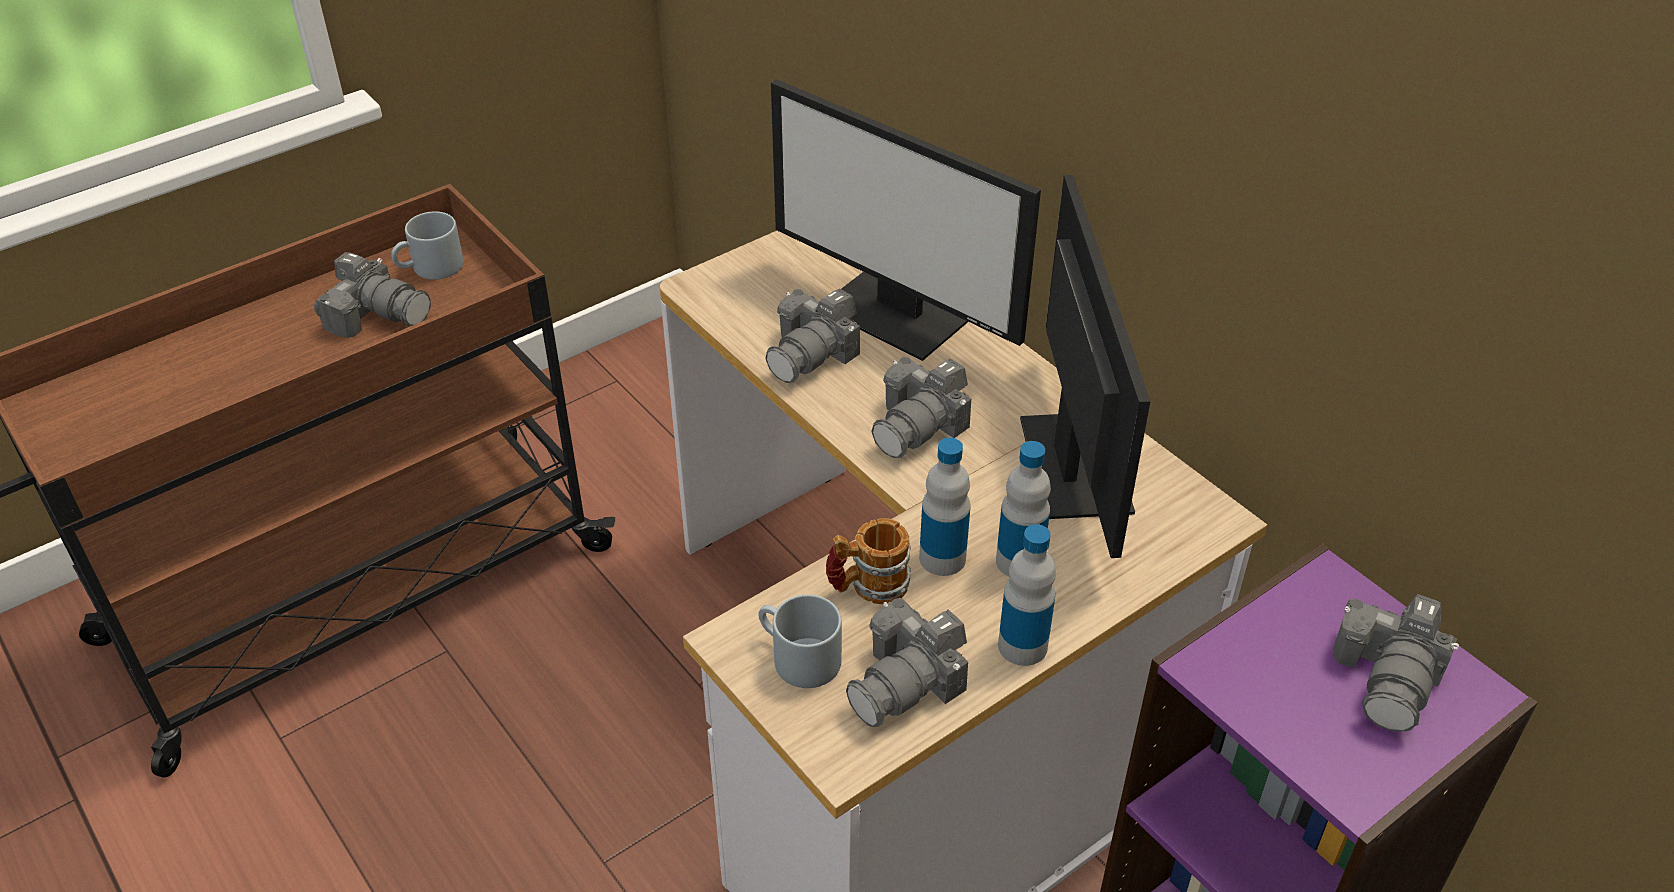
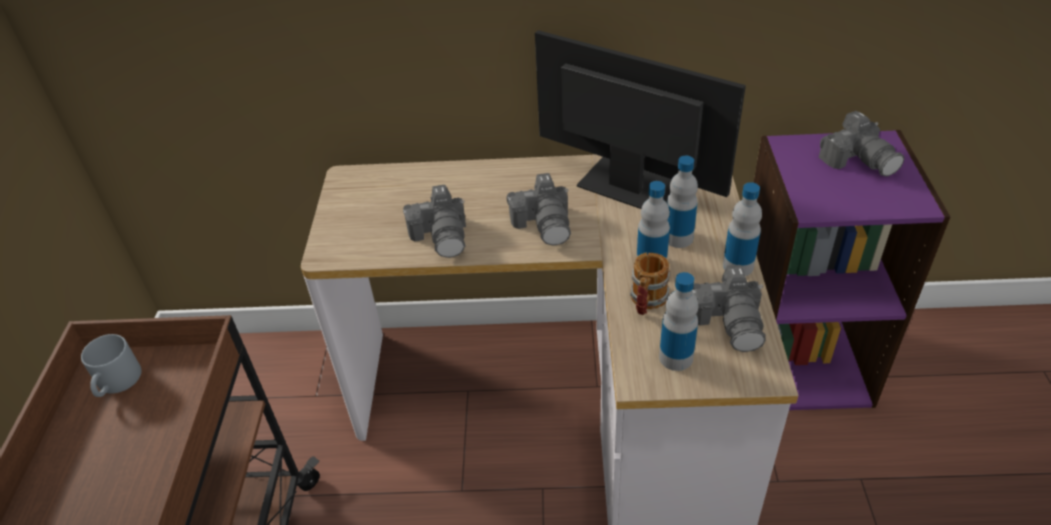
camera: 50 degrees left, 0 degrees up
(377, 314) = (125, 436): camera -> none
(797, 657) = (676, 357): grey mug -> bottle
(896, 314) = (447, 188): monitor -> none

